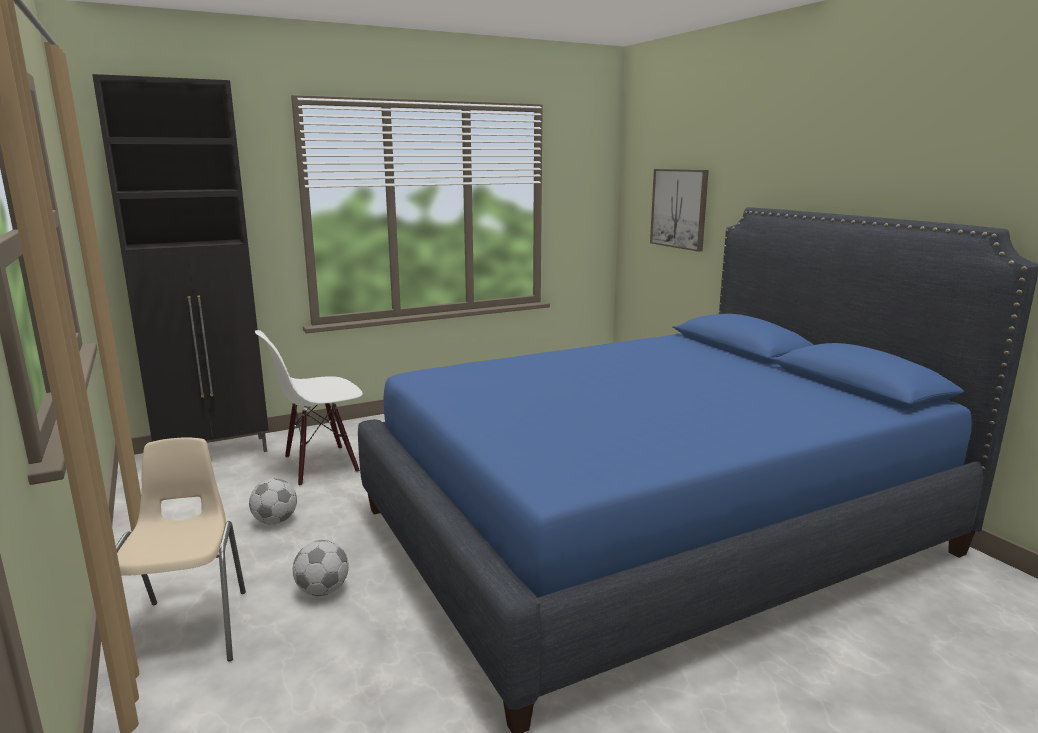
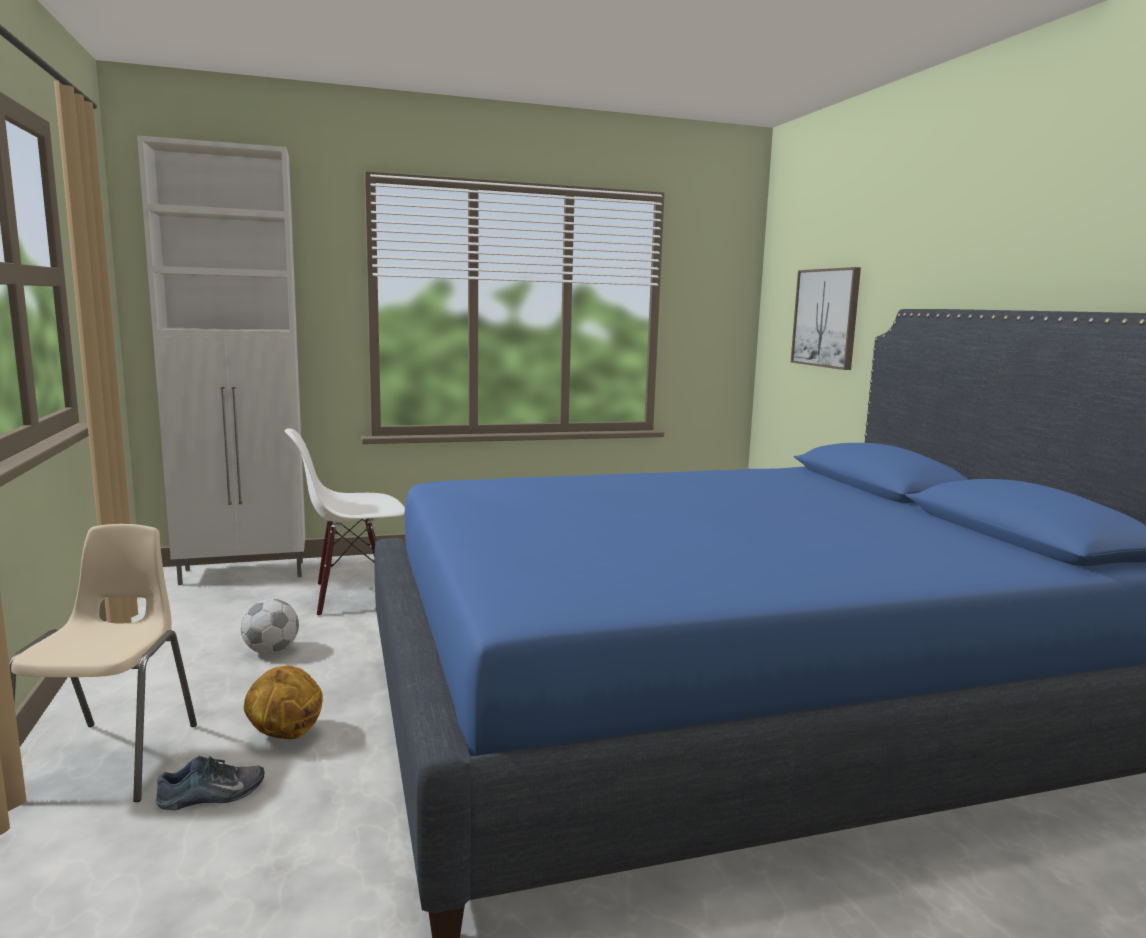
camera: 10 degrees right, 5 degrees down
(215, 453) = (245, 573): black cabinet -> white cabinet
(289, 647) = (212, 796): none -> shoe
(323, 590) = (285, 735): football -> basketball

